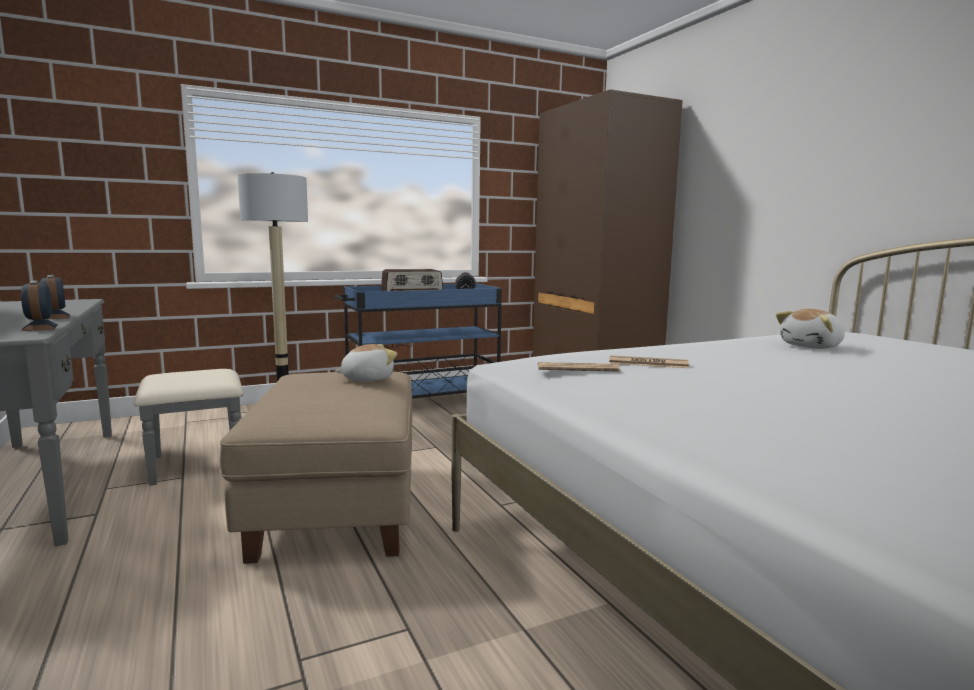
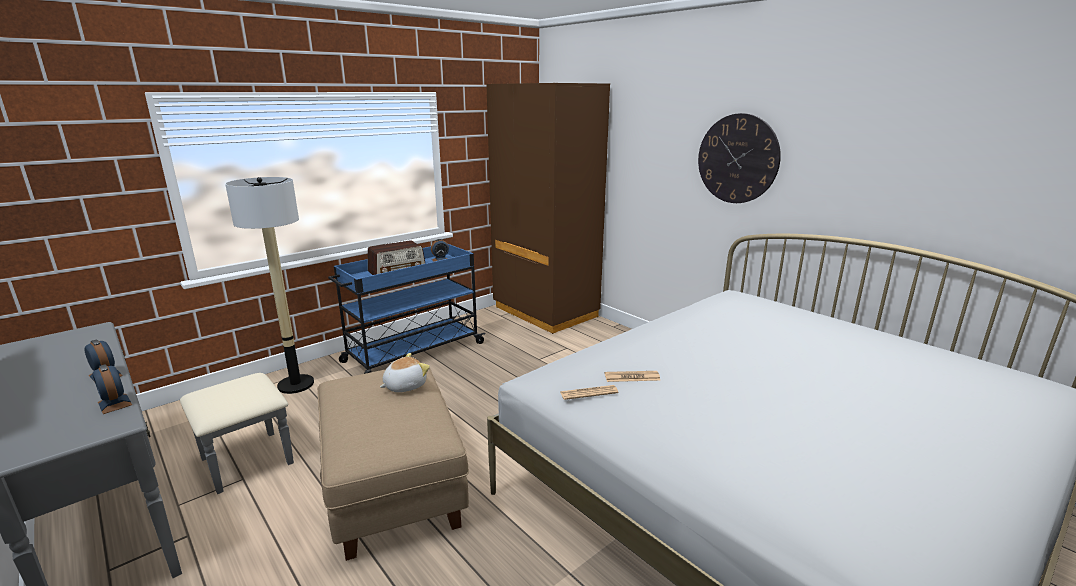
camera: 15 degrees left, 10 degrees up
(812, 346) = (725, 329): plush toy -> none
(845, 157) = (737, 159): none -> wall clock

